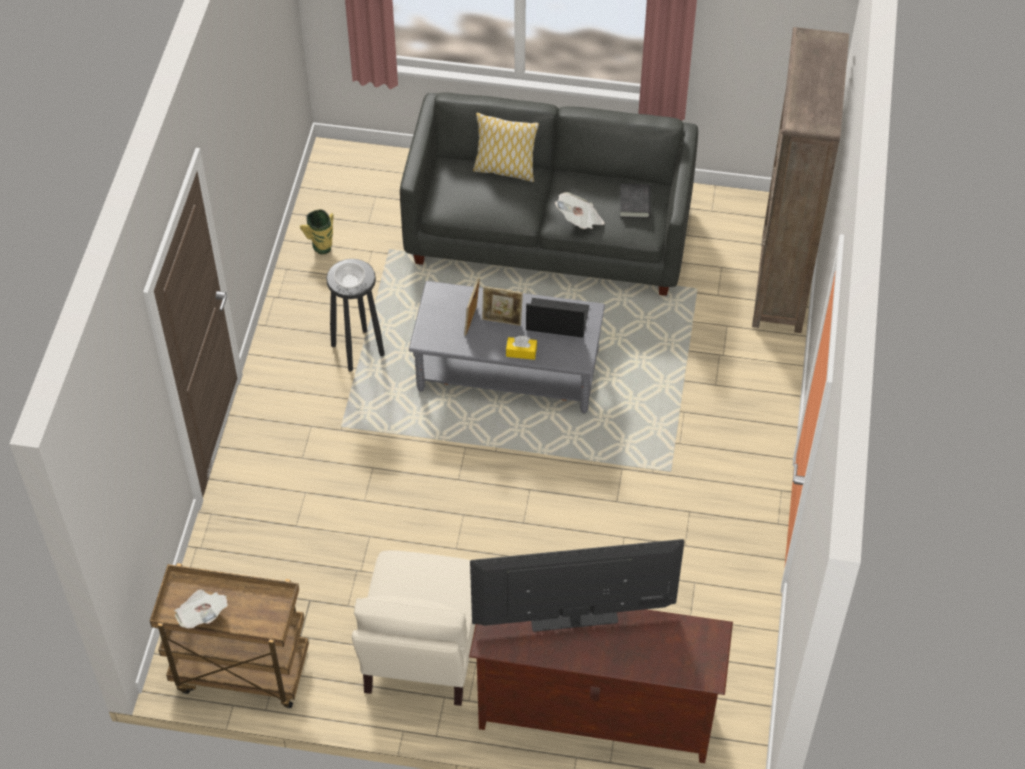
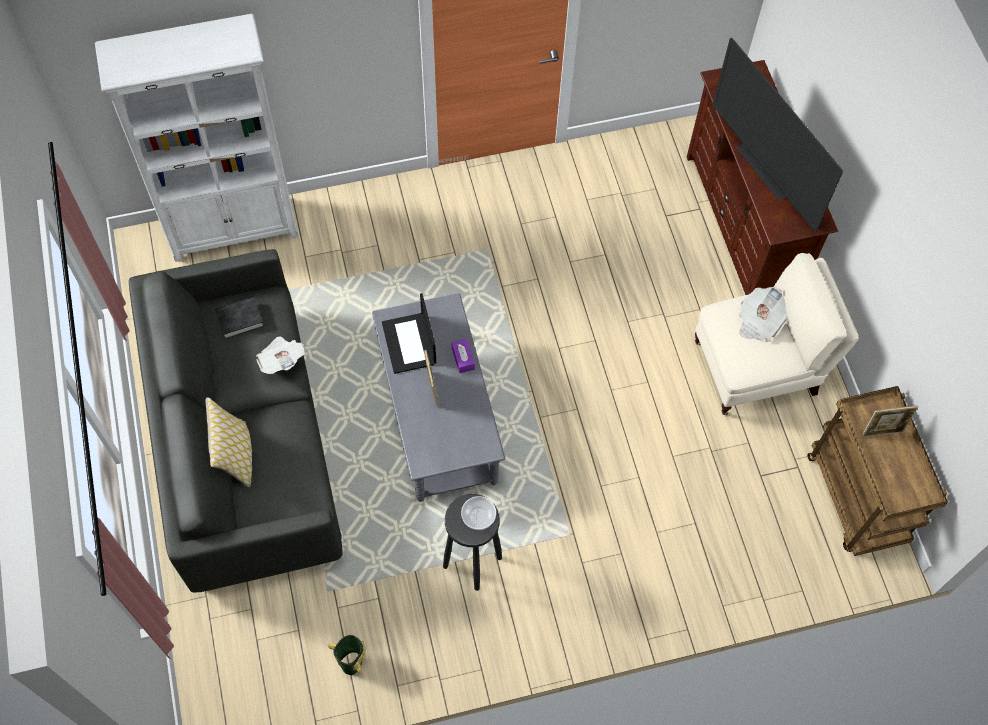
camera: 115 degrees left, 10 degrees up
(202, 615) = (908, 468): newspaper -> newspaper (759, 321)
(472, 321) = (445, 415): picture frame -> picture frame (882, 432)
(521, 352) = (463, 358): yellow tissue box -> purple tissue box
(781, 282) = (234, 229): brown bookcase -> white bookcase

